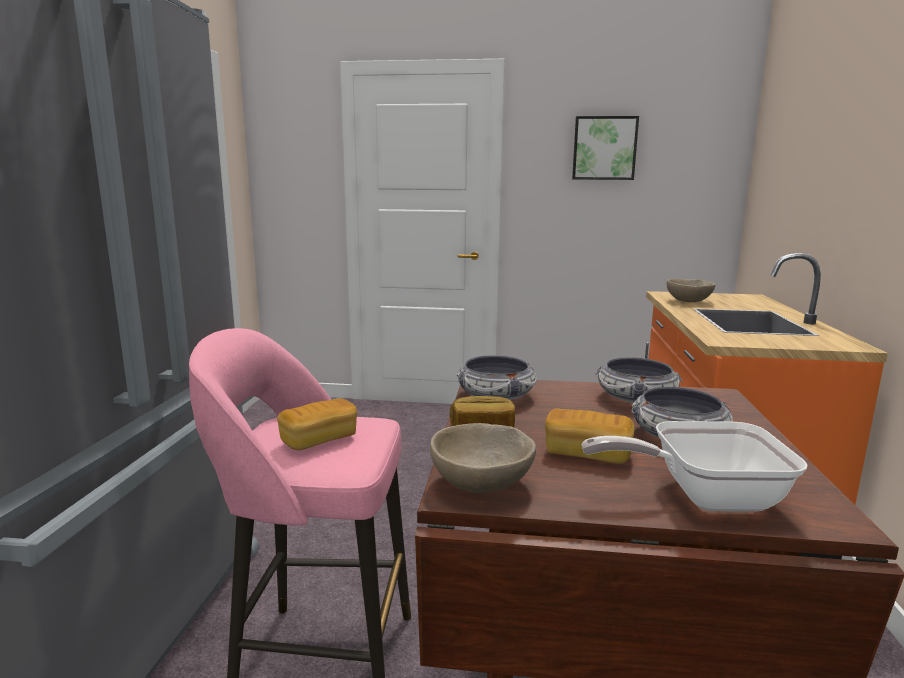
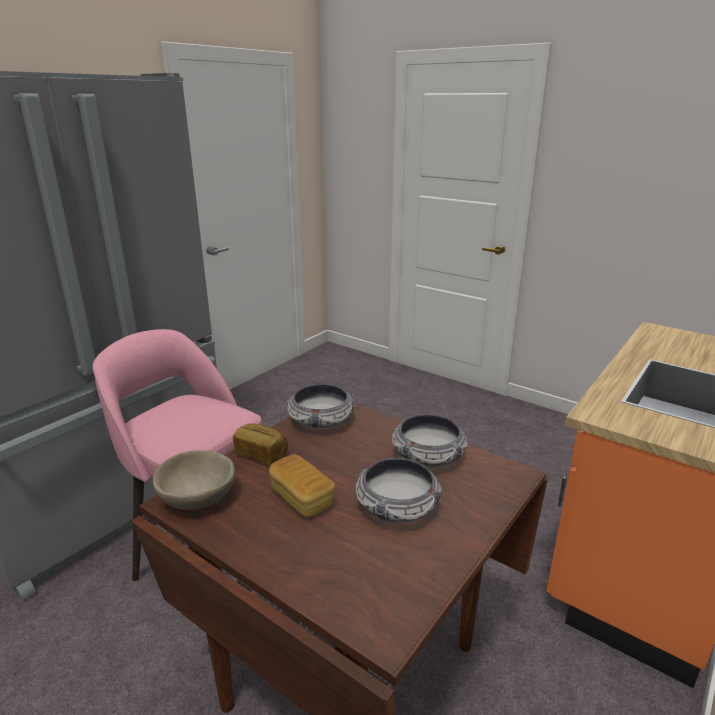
camera: 30 degrees right, 10 degrees up
(319, 440) = (184, 423): bread -> none
(604, 148) = (652, 146): picture -> none
(689, 301) = (663, 347): beige bowl -> none
(702, 496) = (321, 568): frying pan -> none

